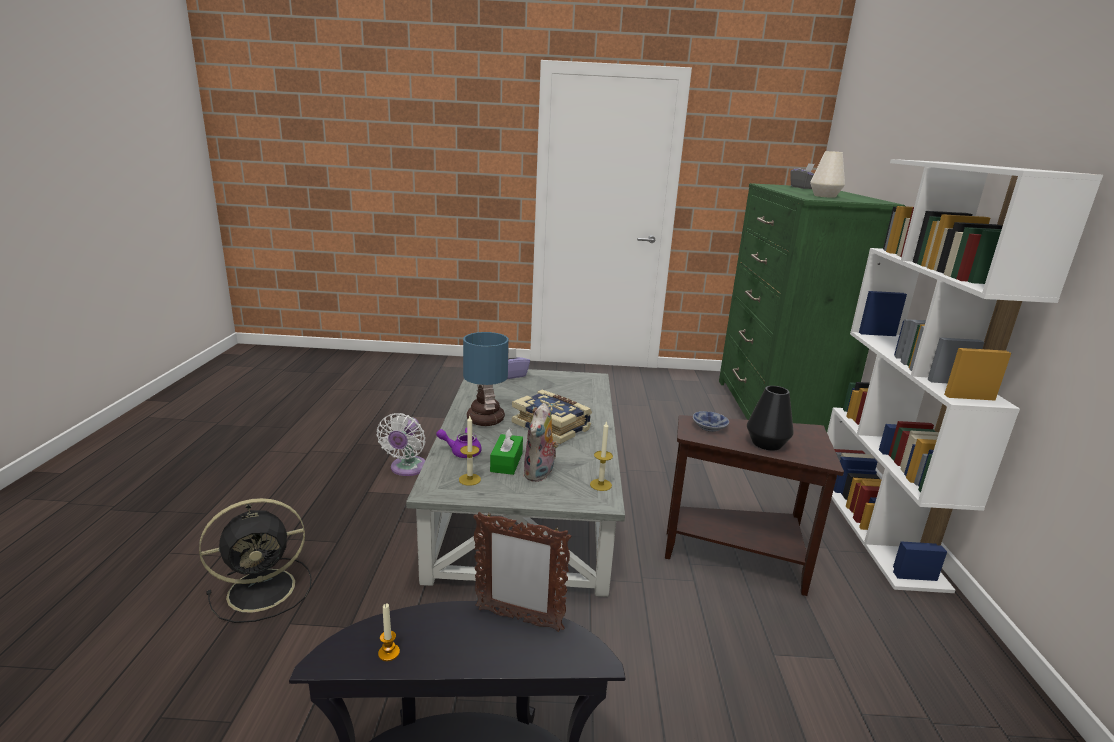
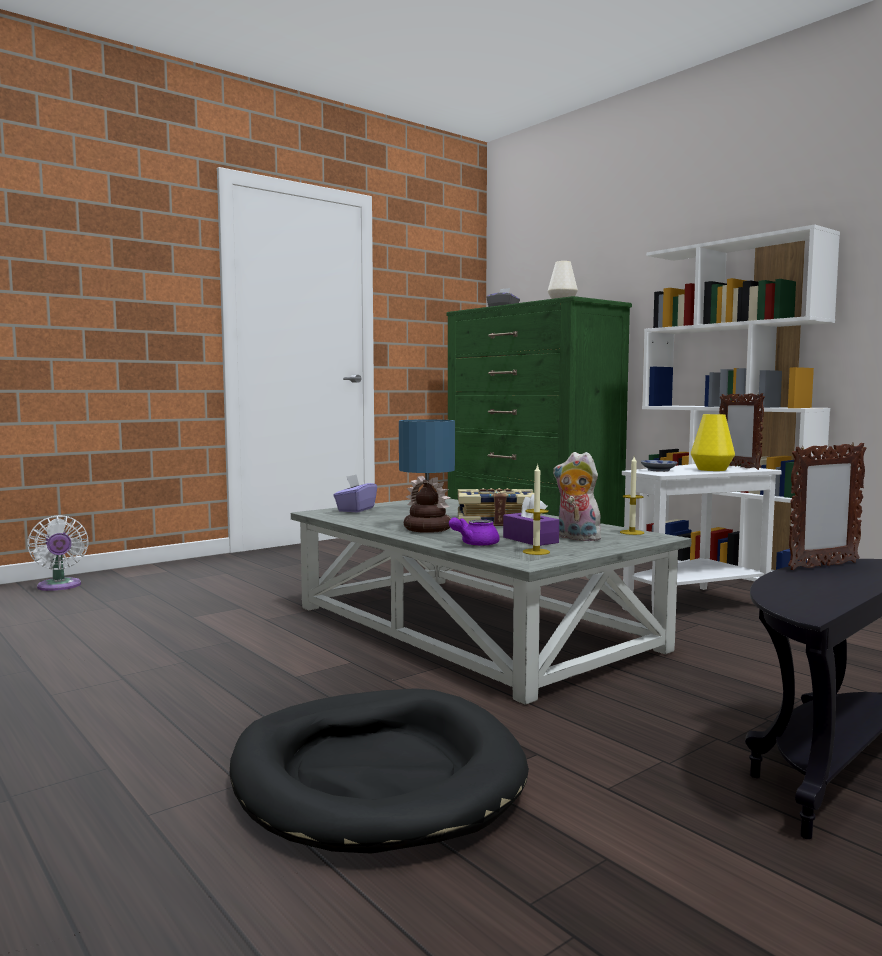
camera: 40 degrees left, 15 degrees down
(264, 589) = (376, 776): black fan -> black dog bed
(389, 653) = (821, 597): candle -> none
(407, 469) = (297, 649): white fan -> white fan (59, 586)
(506, 462) = (530, 540): green tissue box -> purple tissue box
(540, 474) = (576, 538): plush toy -> plush toy turned 150 degrees clockwise
(739, 557) = (694, 605): brown side table -> white side table
(766, 444) = (712, 469): black vase -> yellow vase
(816, 448) = (738, 467): none -> picture frame

